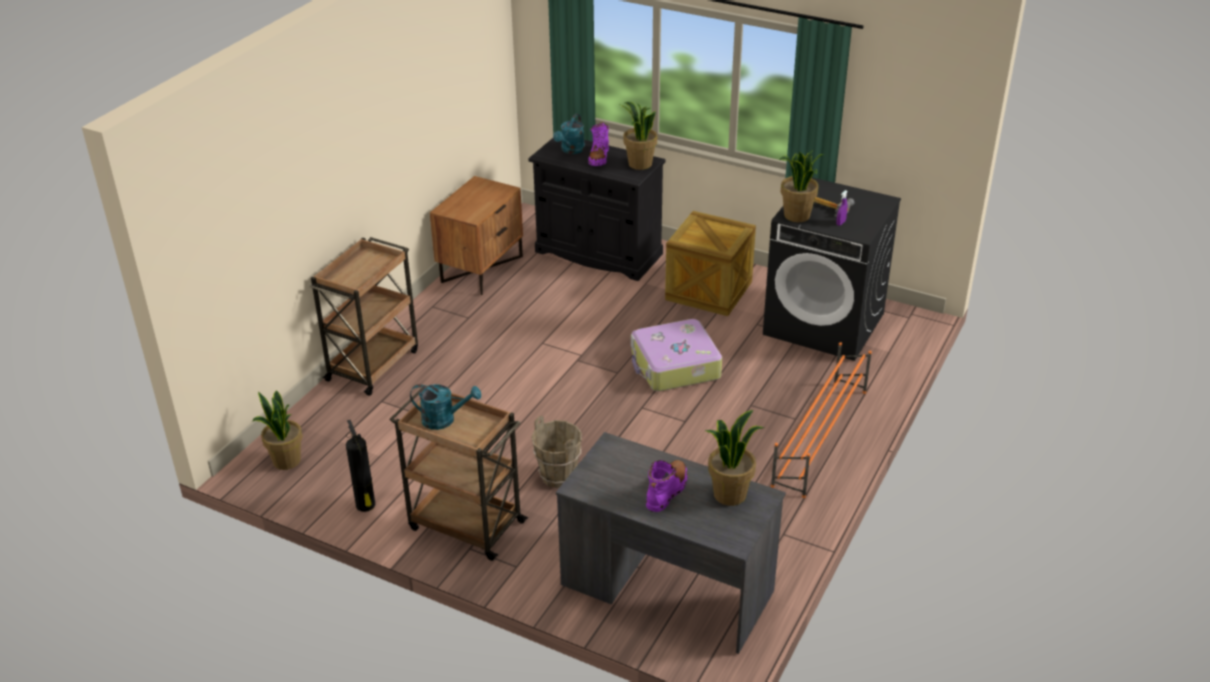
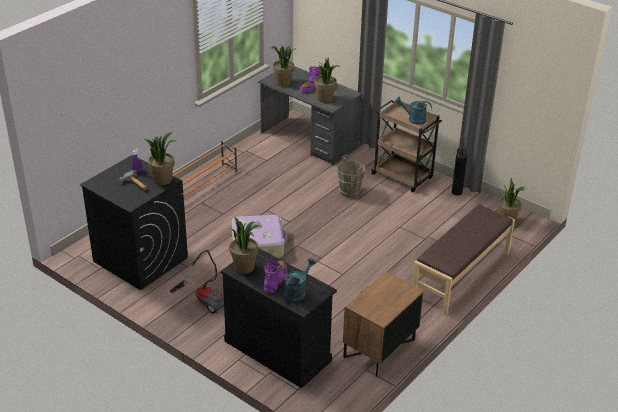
camera: 170 degrees left, 0 degrees up
(374, 364) = (461, 275): brown cart -> brown bench
(628, 463) = (325, 99): none -> potted plant
(708, 290) = (205, 299): crate -> vacuum cleaner

